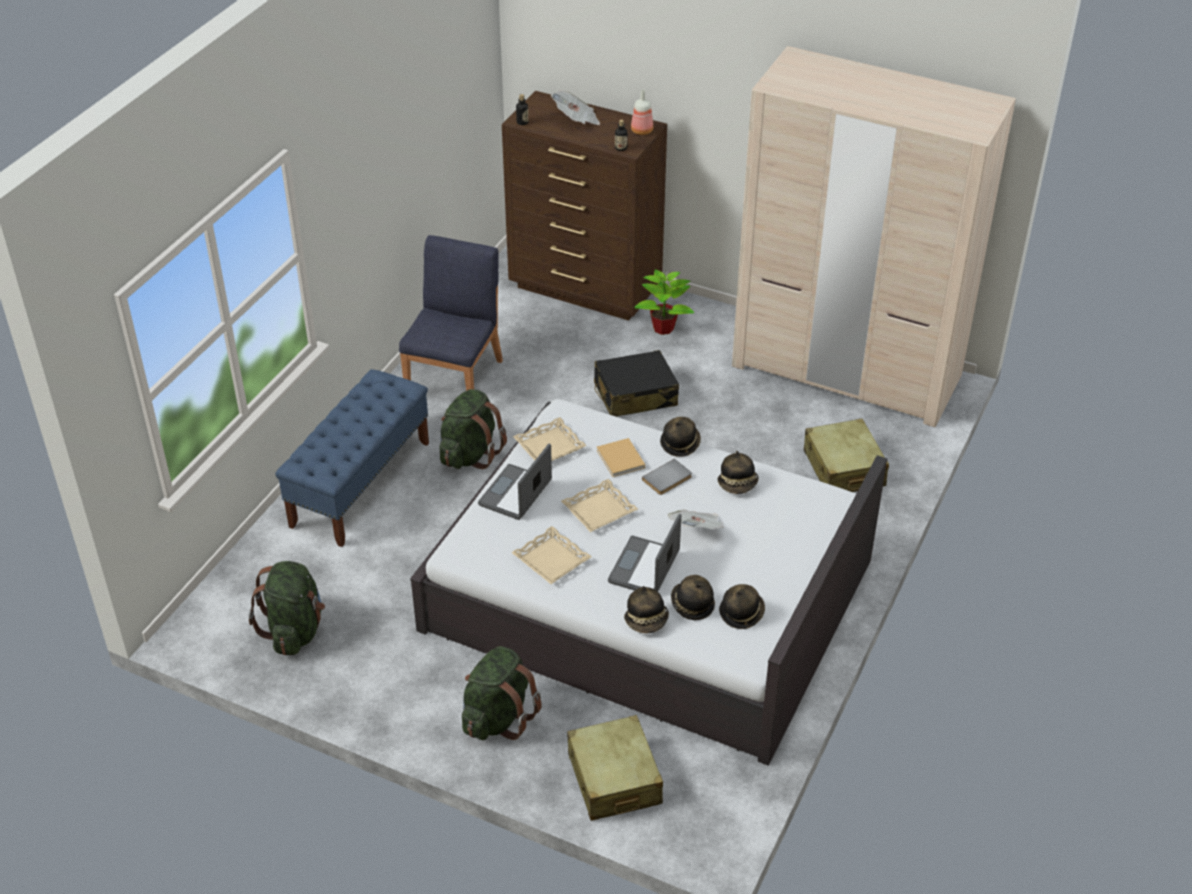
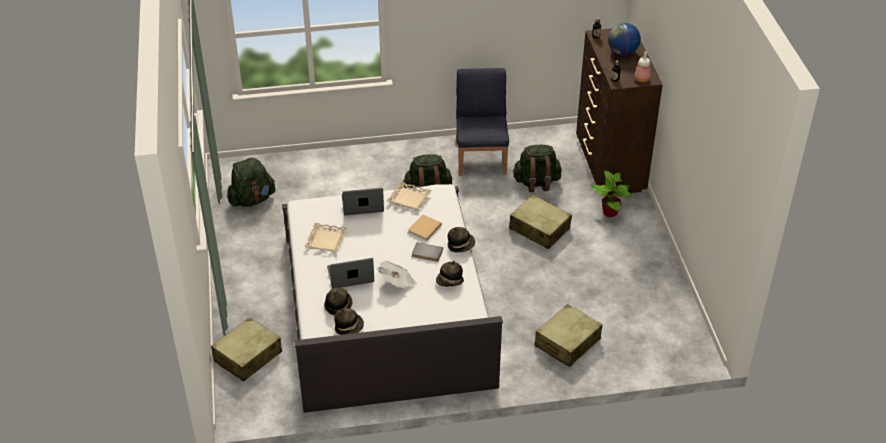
camera: 55 degrees right, 0 degrees up
(361, 483) = (369, 167): blue bench -> none
(455, 377) = (481, 157): blue chair -> blue chair turned 75 degrees counterclockwise
(498, 717) = (254, 295): green backpack -> green backpack (536, 182)
(576, 120) = (622, 52): newspaper -> globe
(599, 510) = (378, 239): beige tray -> none
(635, 395) = (539, 229): black suitcase -> beige suitcase
(647, 620) = (312, 294): hat -> none
(846, 371) = (658, 305): beige wardrobe -> none

